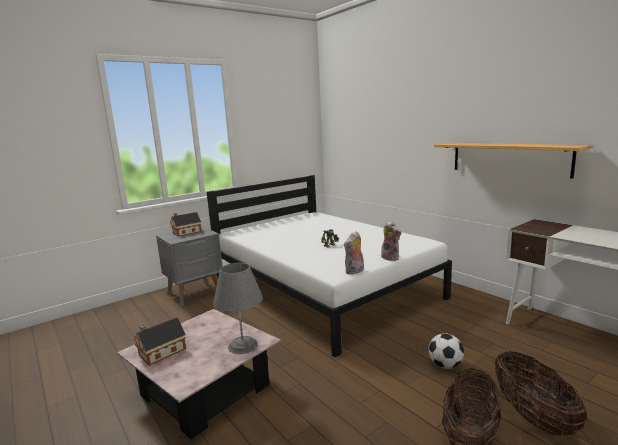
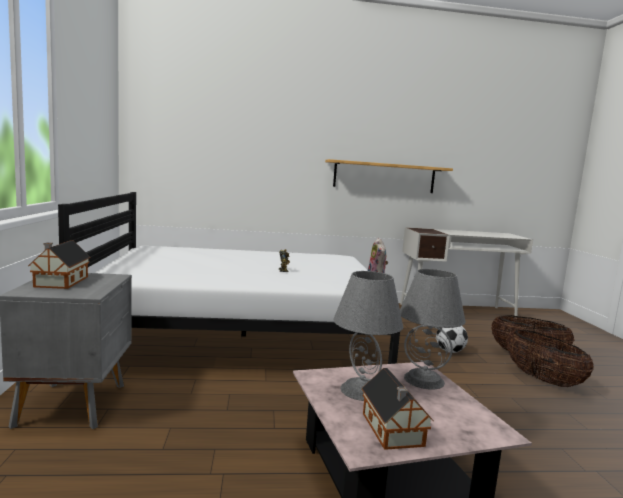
camera: 60 degrees left, 5 degrees down
(205, 332) = (362, 390): none -> grey table lamp
(391, 258) = (361, 270): plush toy -> none

